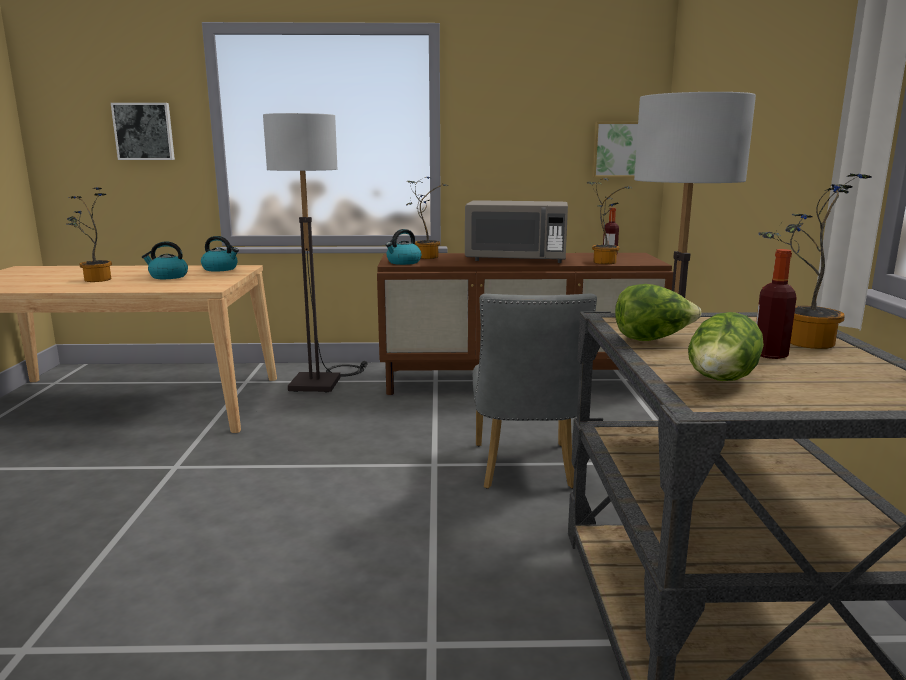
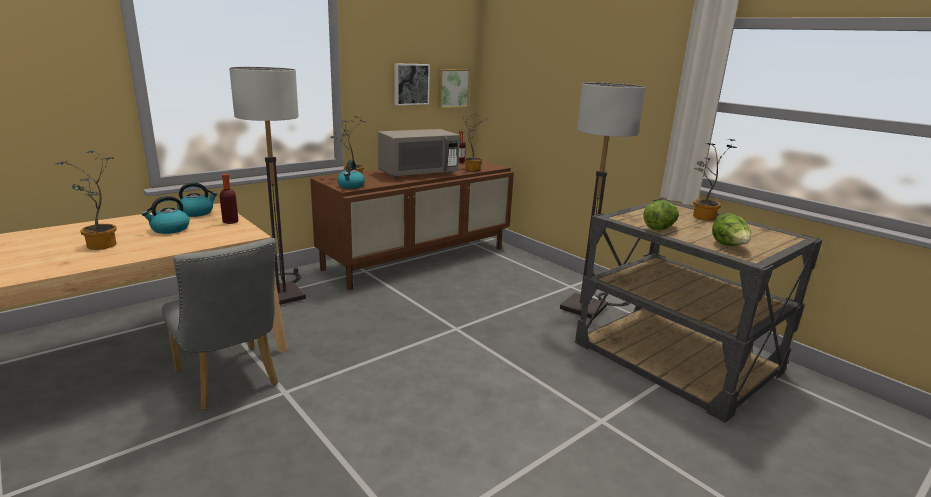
camera: 40 degrees left, 5 degrees up
(144, 131) = (49, 76): picture -> picture (410, 84)
(525, 470) = (507, 315): grey chair -> grey chair (230, 381)
(770, 355) = (708, 227): bottle -> bottle (230, 222)

